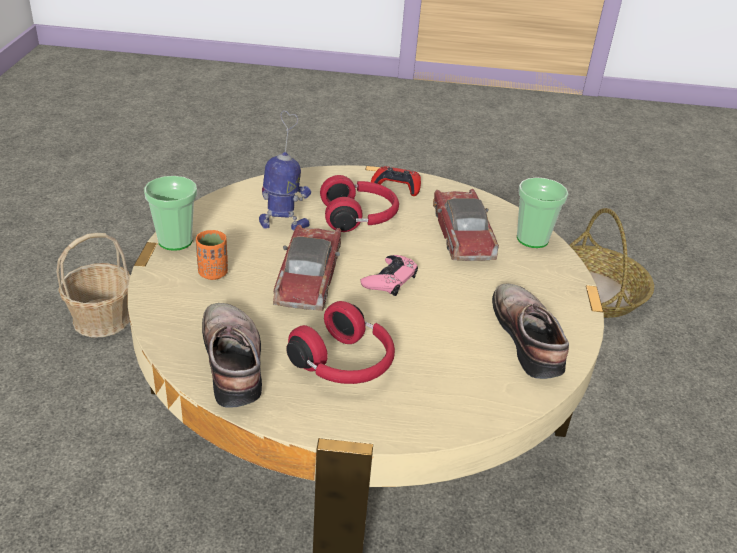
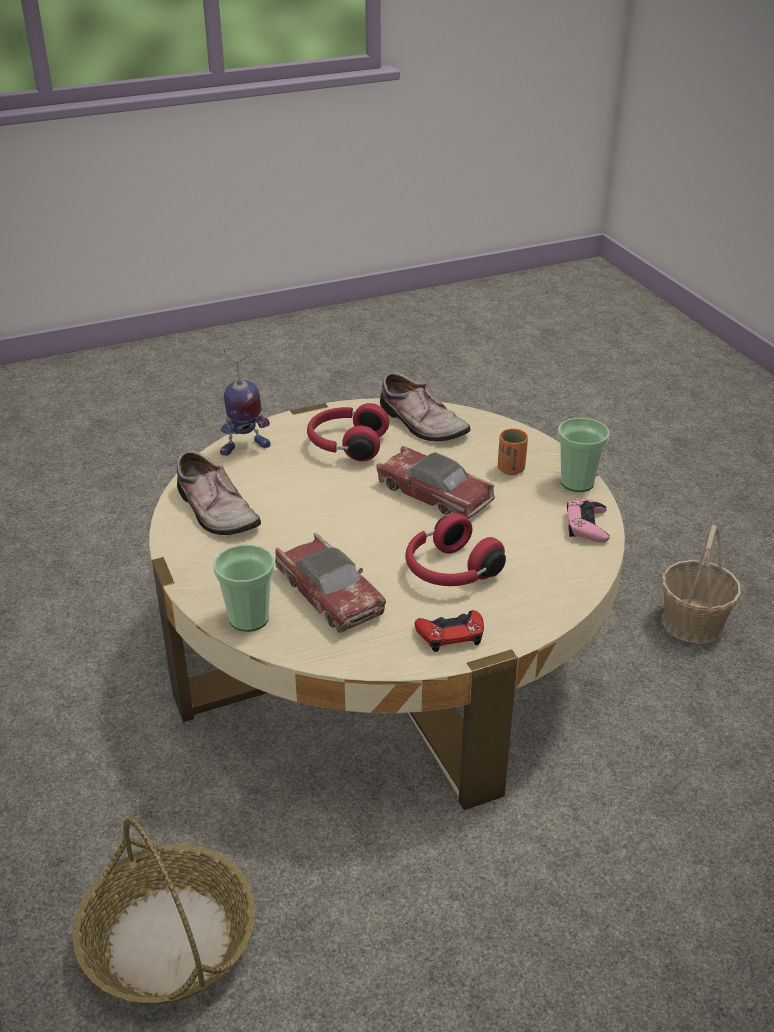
camera: 155 degrees right, 0 degrees up
(284, 224) = (512, 534): toy robot -> toy robot (244, 448)
(308, 277) = (434, 494): toy car -> toy car turned 150 degrees clockwise
(390, 280) = (364, 516): pink game controller -> pink game controller (587, 526)

